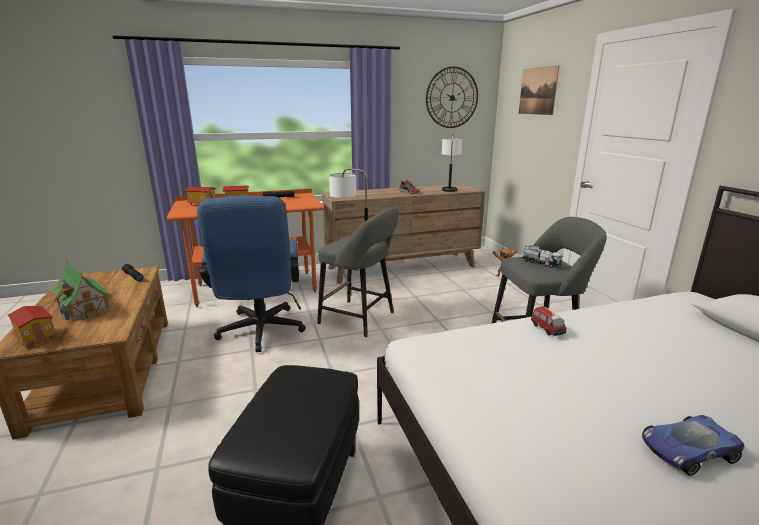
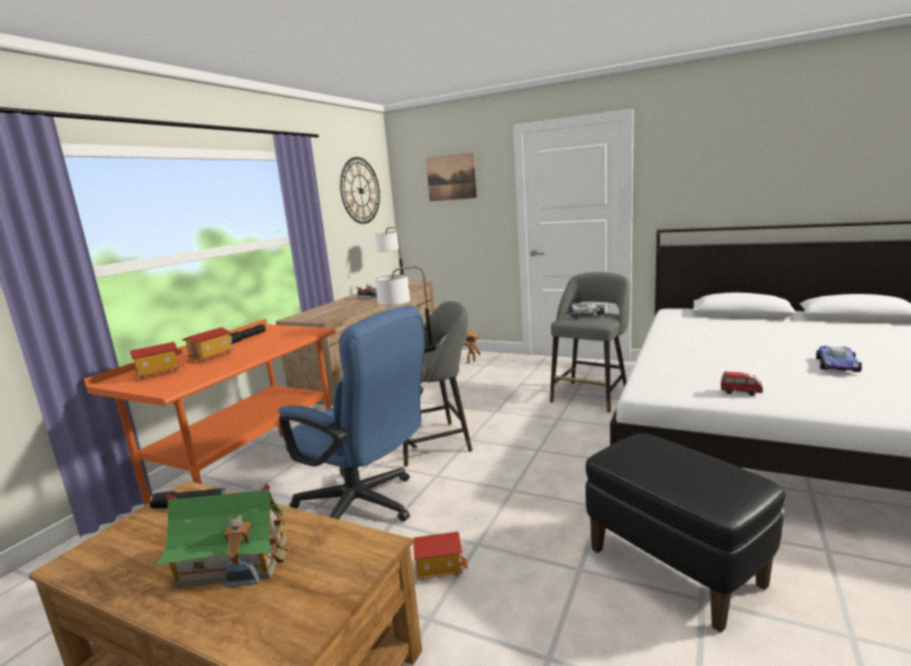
camera: 45 degrees left, 5 degrees down
(37, 337) = (280, 618): toy house -> toy house (439, 568)
(547, 330) = (672, 350): toy car -> toy car (740, 392)

